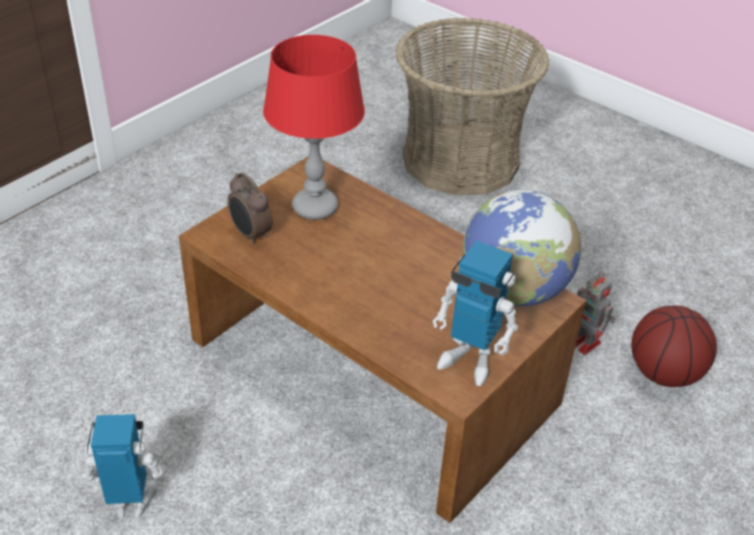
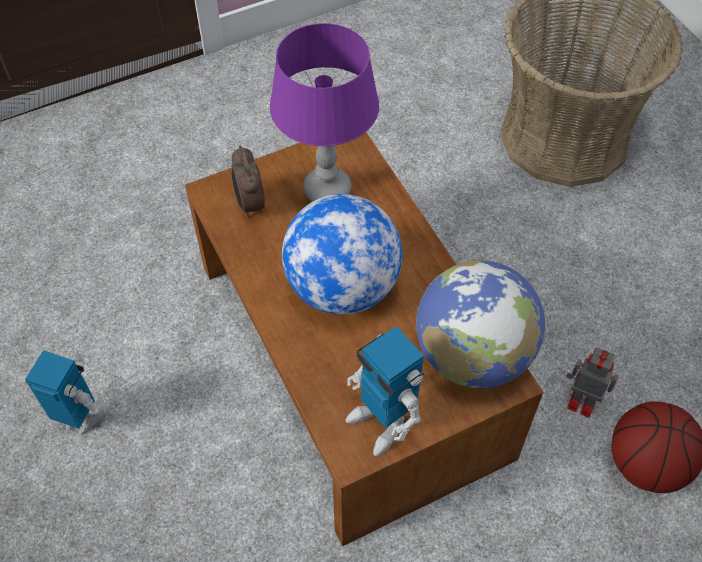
camera: 25 degrees right, 15 degrees up
(315, 208) = (327, 190): red table lamp -> purple table lamp
(373, 273) = (342, 288): none -> globe
(586, 344) = (580, 400): toy robot -> toy robot turned 135 degrees clockwise

